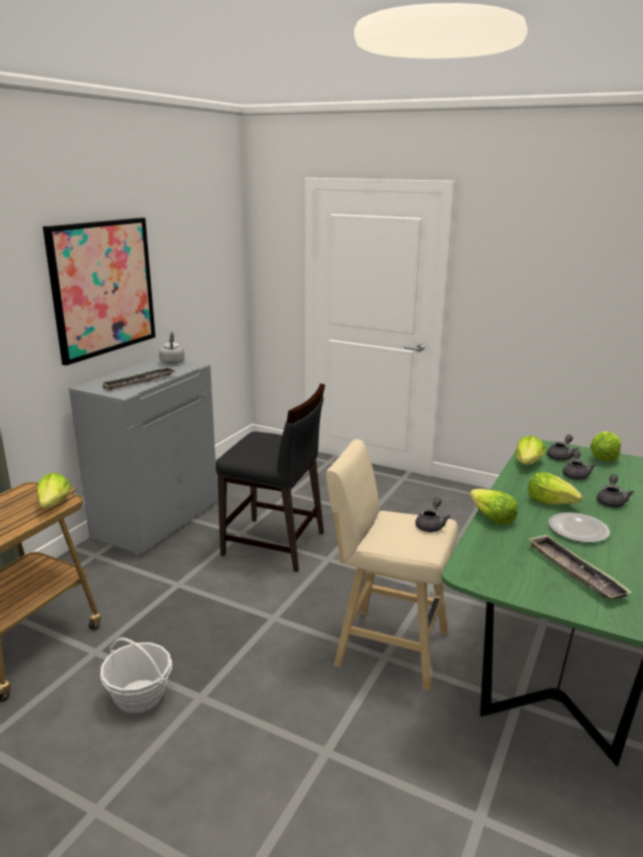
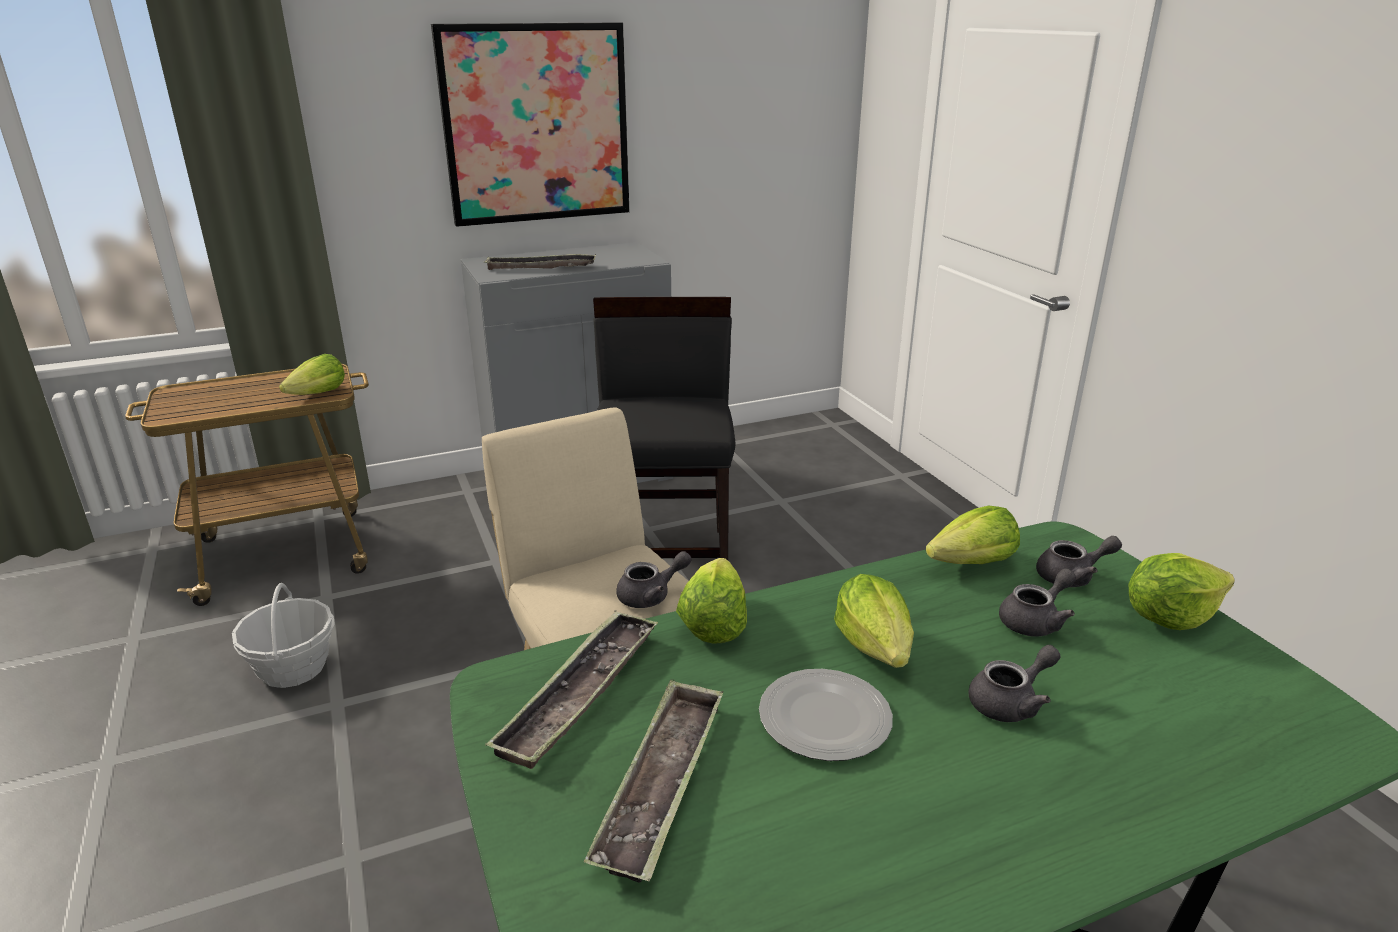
camera: 40 degrees right, 5 degrees up
(172, 362) = (633, 252): grey kettle -> none
(274, 544) = (666, 561): black chair -> black chair turned 150 degrees counterclockwise
(498, 561) = (579, 694): none -> tray

